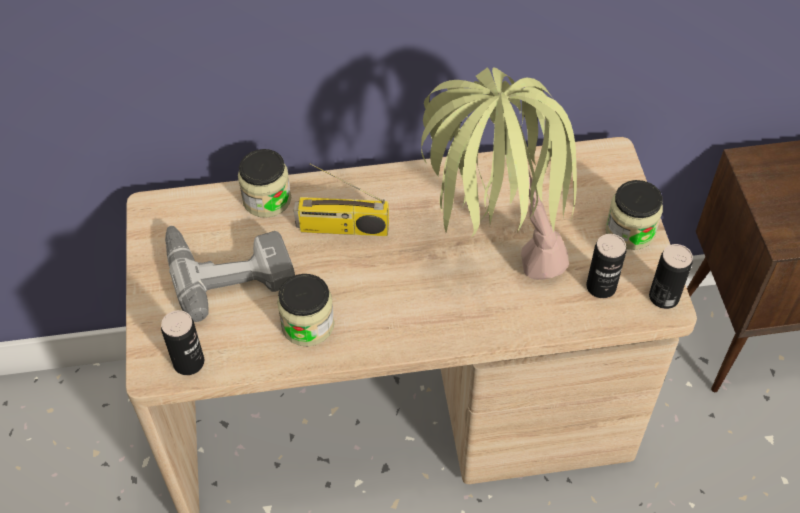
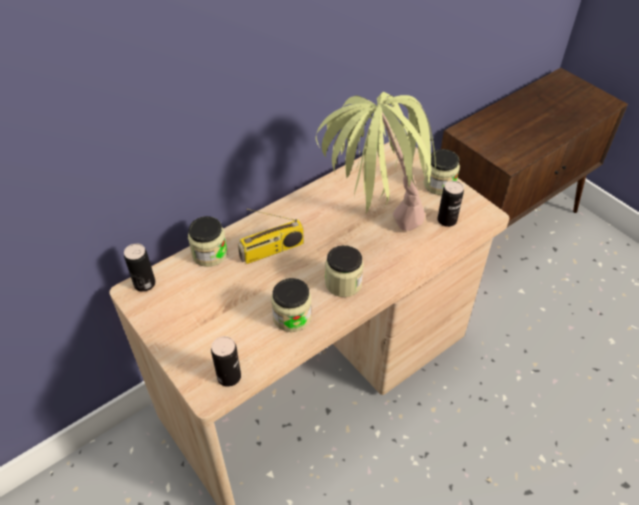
camera: 30 degrees left, 5 degrees down
(228, 267) = (213, 305): power drill -> none
(399, 311) = (343, 283): none -> jar
(663, 297) = (483, 211): can -> can (144, 284)

